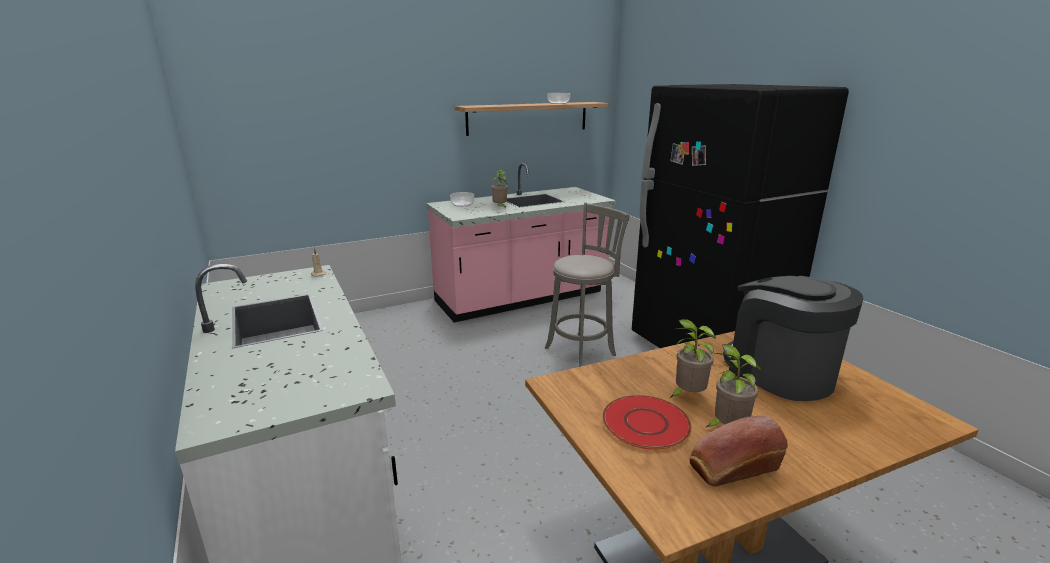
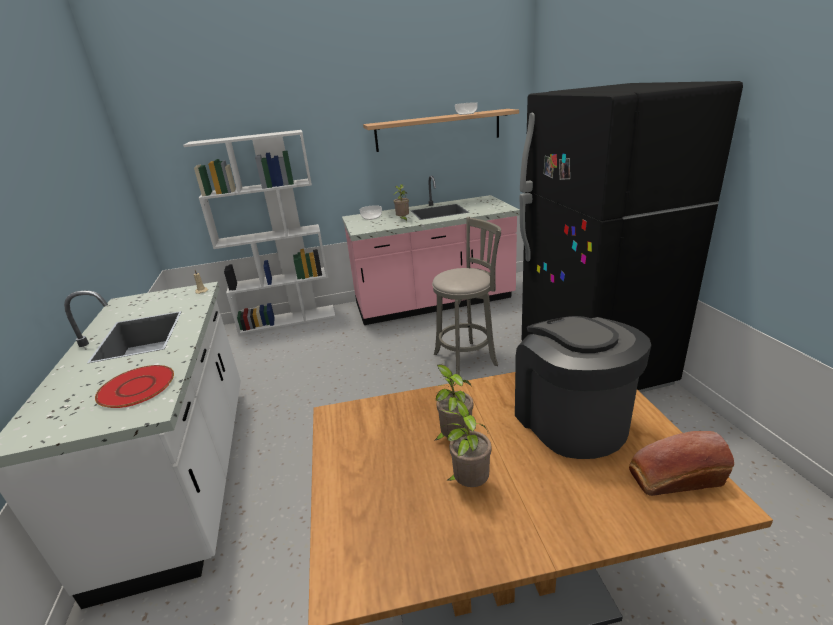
camera: 15 degrees right, 5 degrees up
(359, 319) = (288, 319): none -> white bookcase
(645, 423) = (391, 468): red plate -> red plate (137, 387)
(731, 467) = (442, 533): bread -> bread (673, 478)

